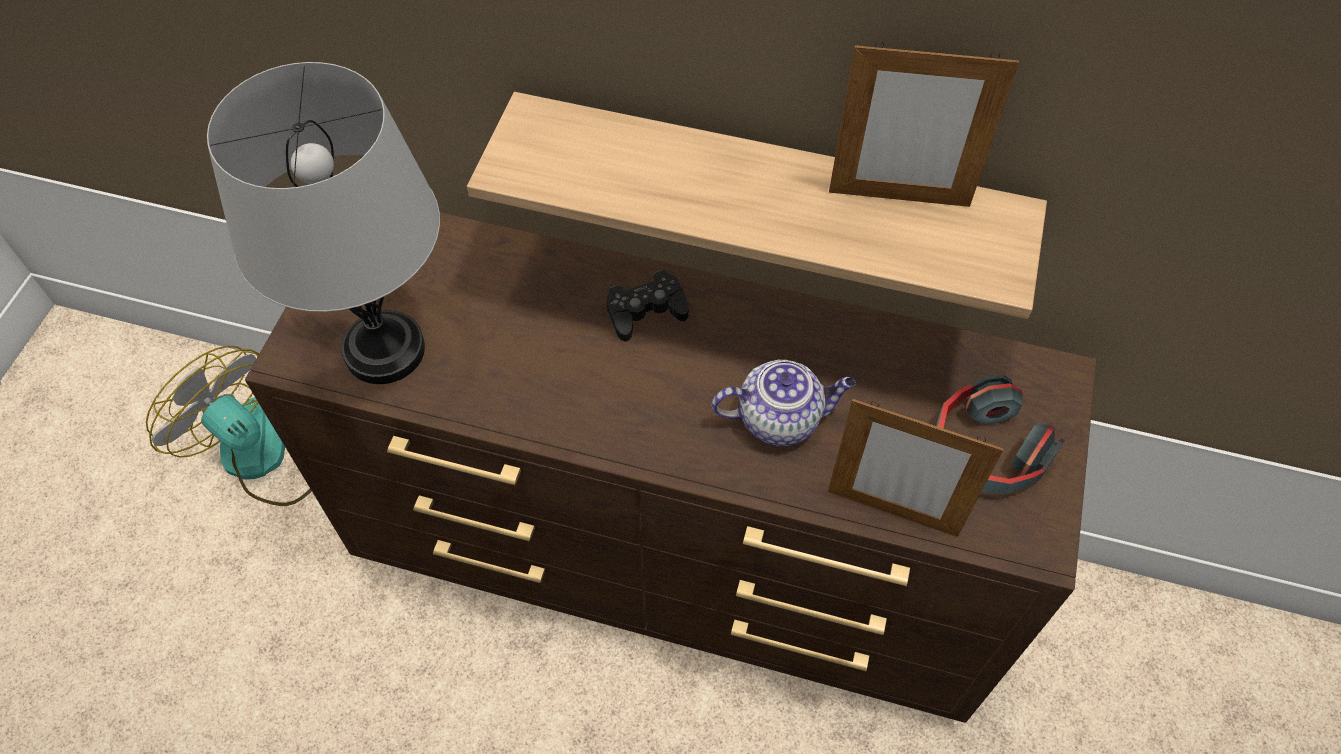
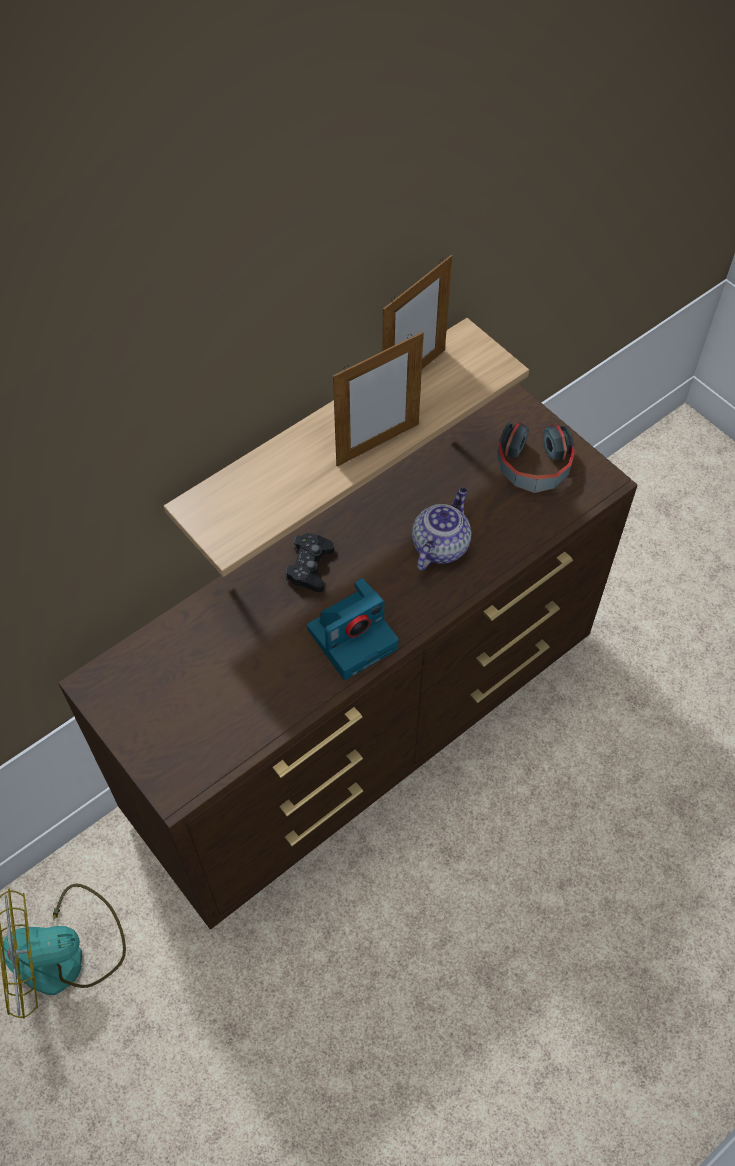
camera: 55 degrees left, 0 degrees up
(384, 350) = (217, 728): grey table lamp -> none
(587, 405) = (353, 637): none -> camera
(892, 513) = (538, 532): picture frame -> picture frame (377, 444)

